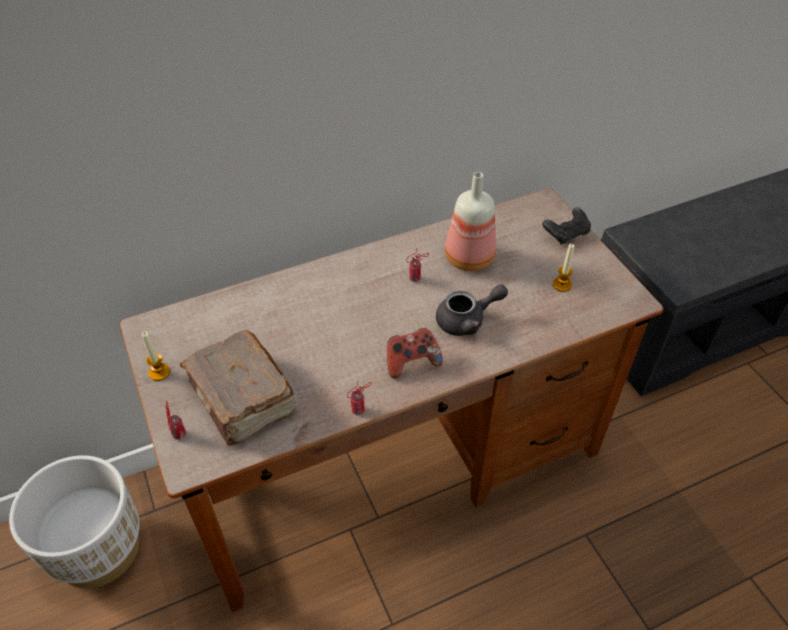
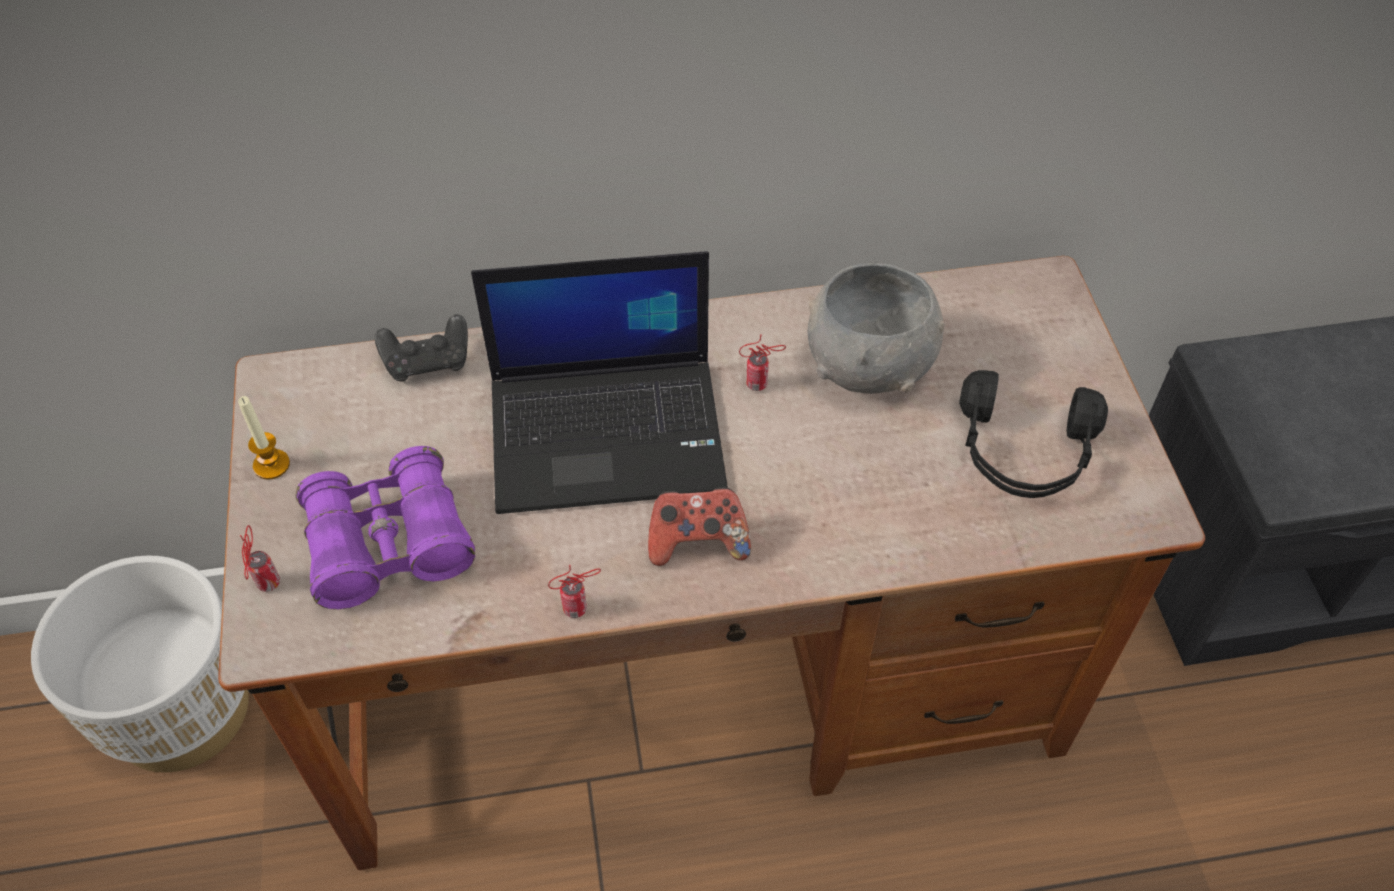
camera: 15 degrees right, 5 degrees up
(242, 399) = (388, 544): brown book -> purple binoculars
(345, 317) = (609, 432): none -> laptop
(467, 320) = (823, 484): grey teapot -> none
(470, 259) = (869, 368): bottle -> grey bowl
(562, 285) = (1023, 453): candle -> black headphones
(566, 234) = (1068, 354): black game controller -> black game controller (428, 362)

